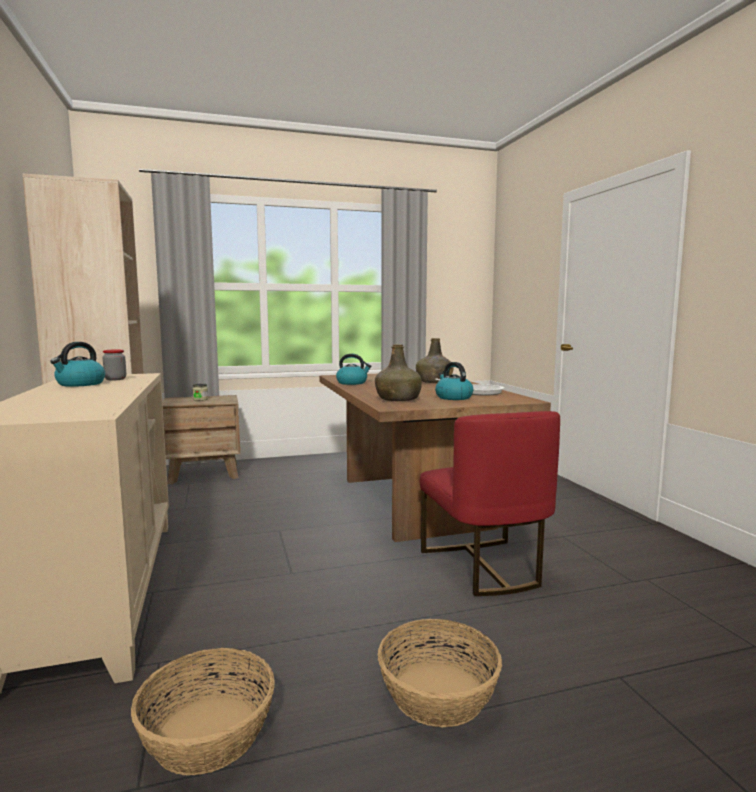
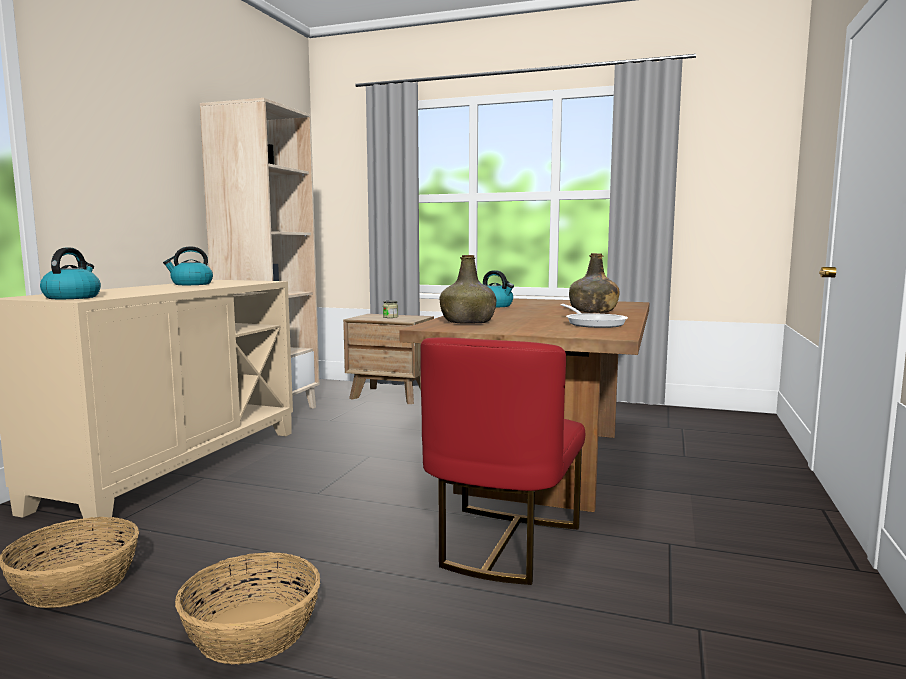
camera: 35 degrees right, 0 degrees up
(115, 379) = (230, 283): jar -> none
(453, 397) = (536, 326): kettle -> kettle (72, 297)

